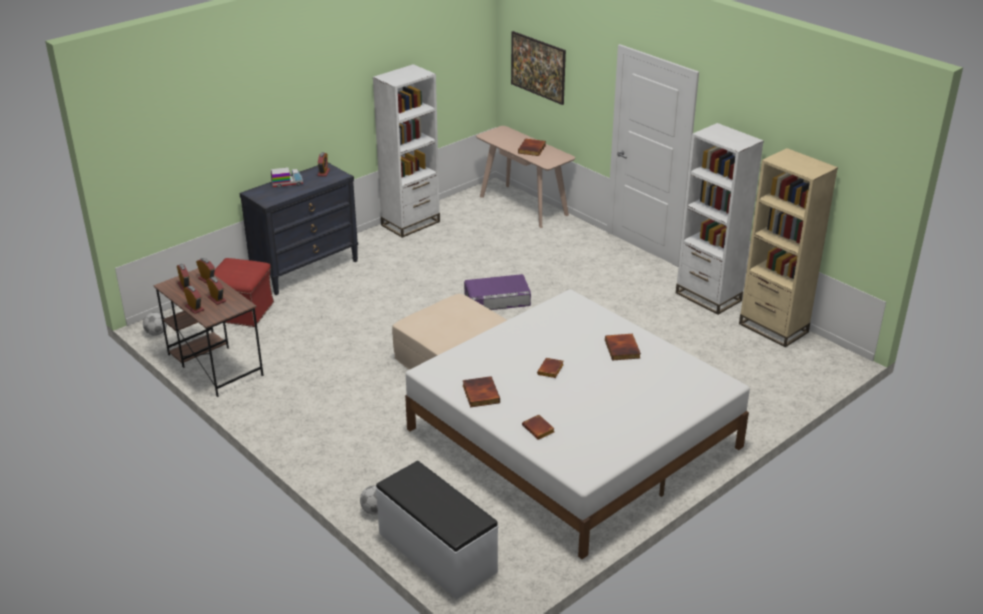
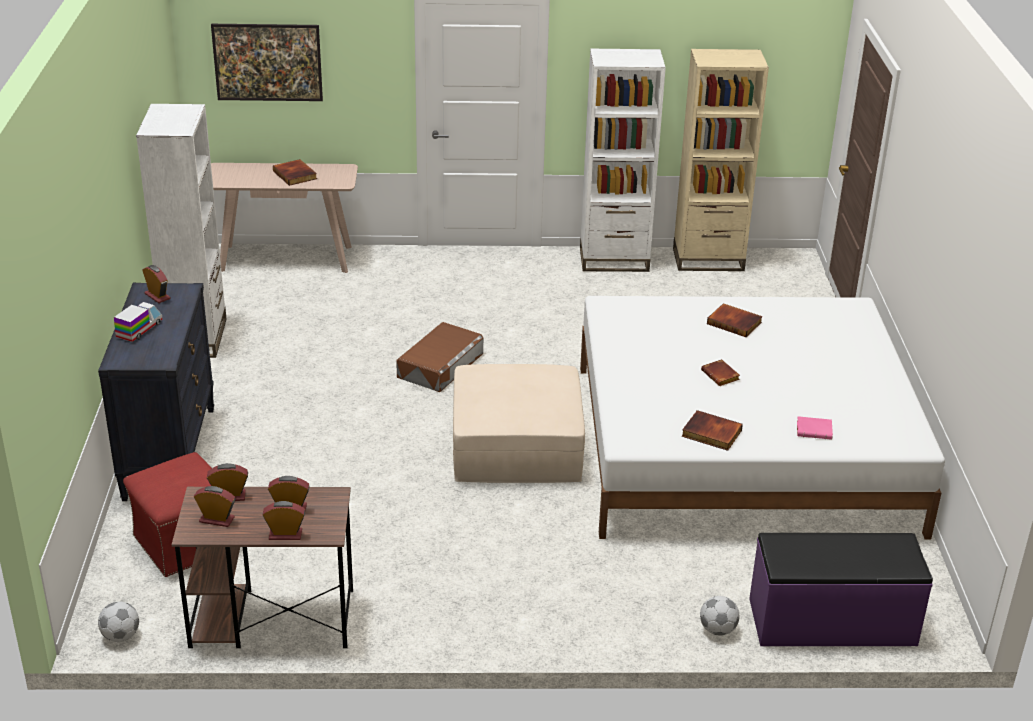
camera: 50 degrees left, 0 degrees up
(436, 553) = (832, 623): white bench -> purple bench
(497, 299) = (440, 365): purple storage box -> brown storage box
(539, 430) = (815, 431): brown book -> pink book

